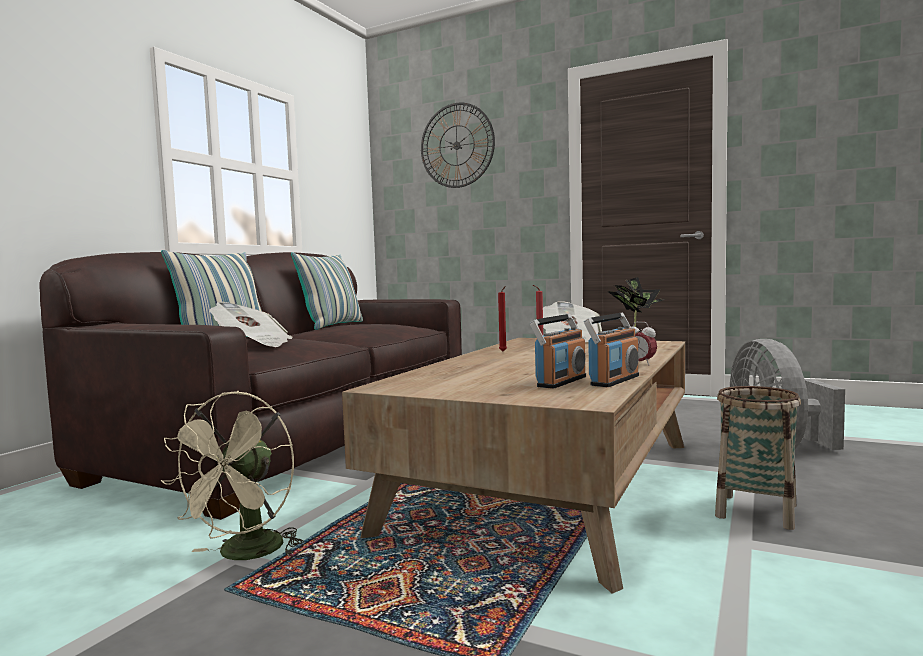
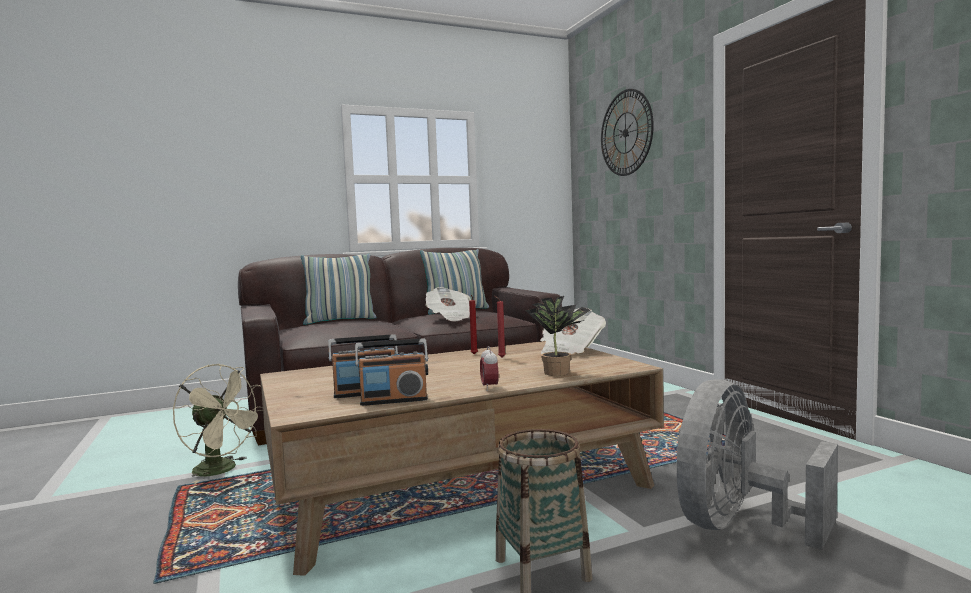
camera: 40 degrees right, 0 degrees up
(244, 555) = (222, 470): beige fan -> beige fan turned 120 degrees counterclockwise
(253, 345) = (327, 327): newspaper -> newspaper (450, 318)

